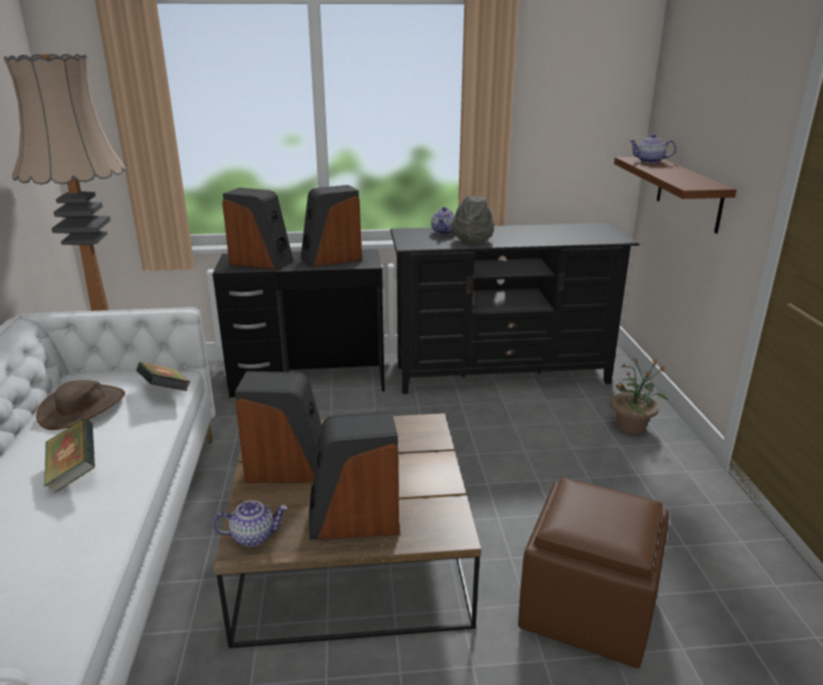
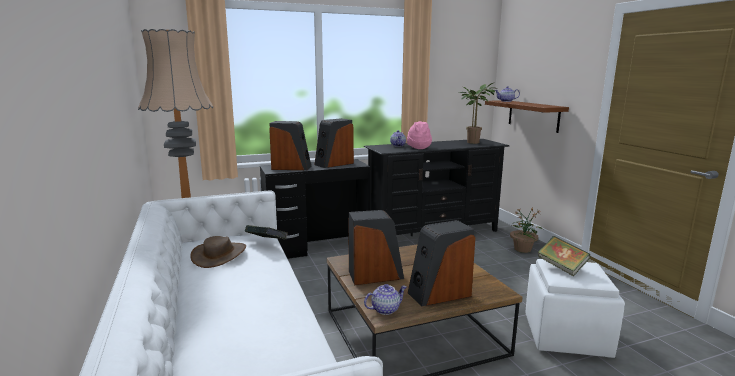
camera: 15 degrees left, 10 degrees down
(74, 473) = (248, 287): book -> book (561, 267)
(472, 239) = (418, 147): grey hat -> pink hat
(582, 232) = (474, 142): none -> potted plant
(586, 609) = (565, 336): brown ottoman -> white ottoman

